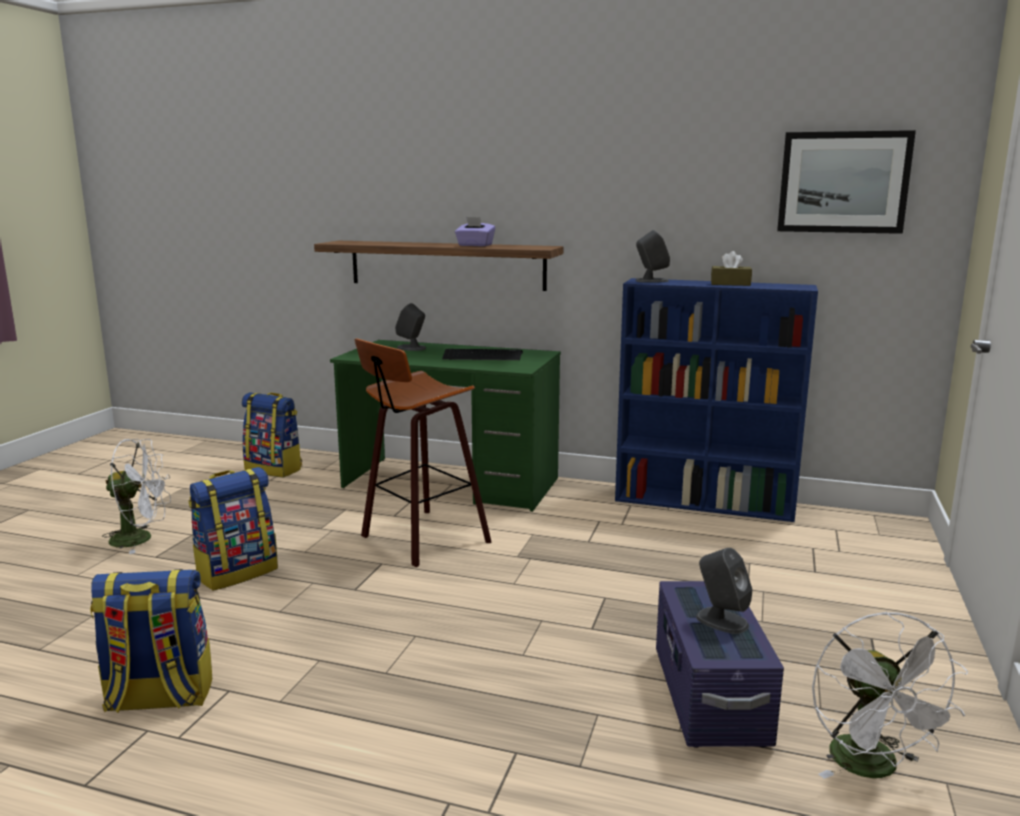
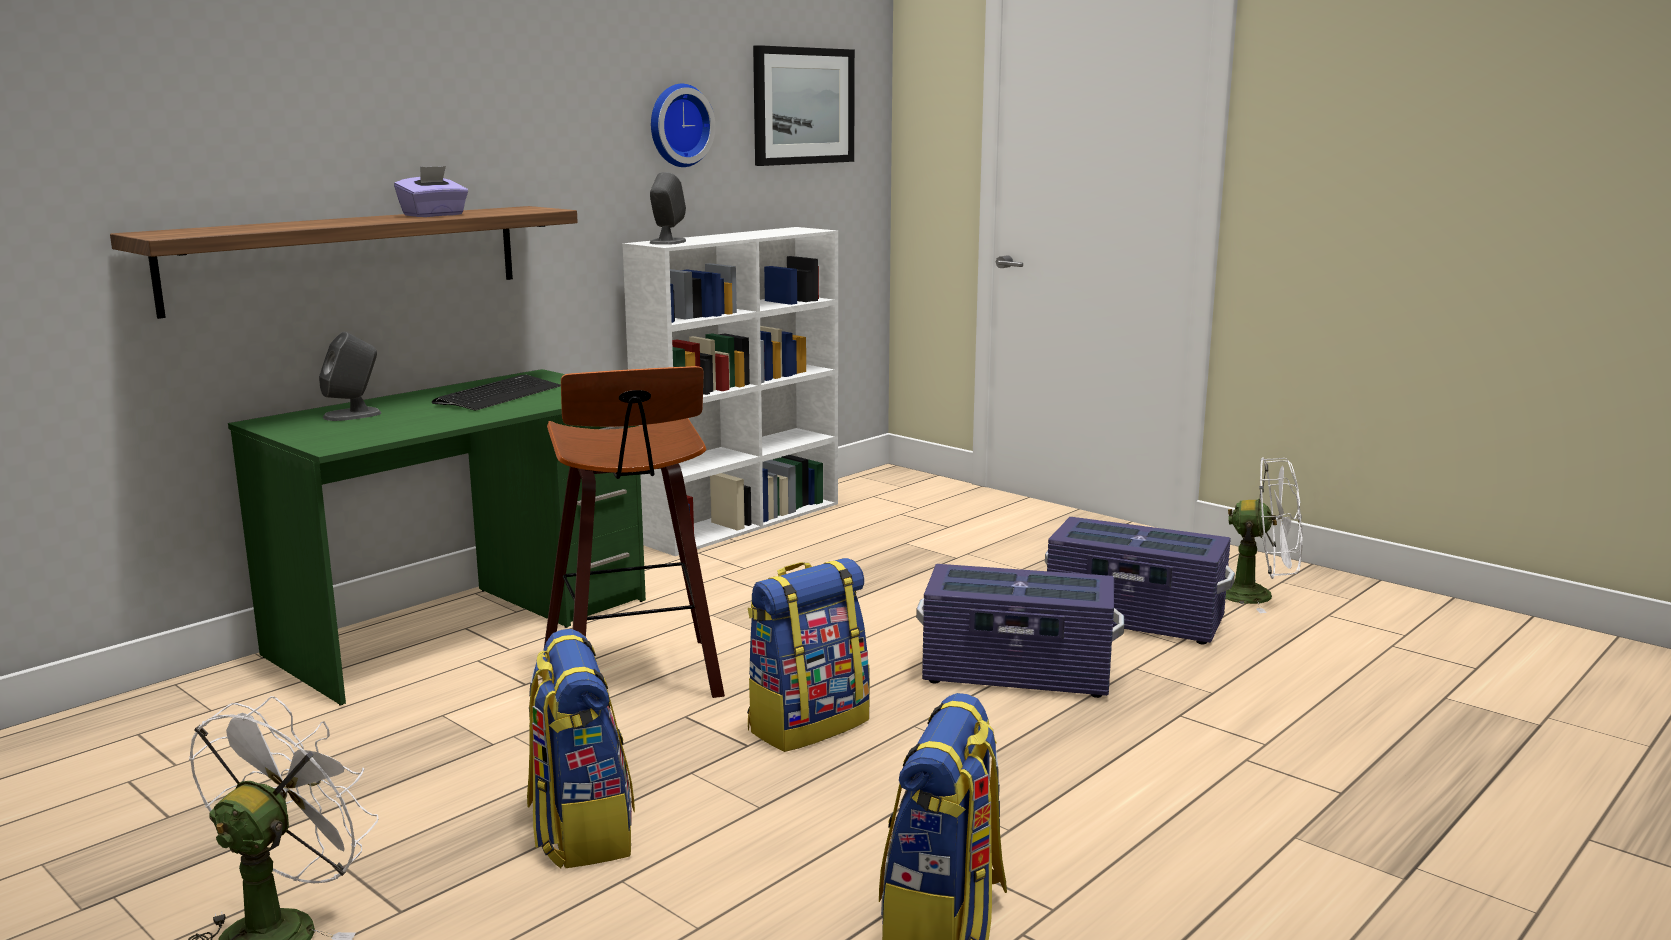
camera: 65 degrees left, 0 degrees up
(275, 469) = (122, 754): backpack -> backpack (807, 724)
(534, 659) = (1017, 674): none -> purple storage box
(696, 196) = (677, 125): none -> wall clock
(705, 503) = (742, 521): blue bookcase -> white bookcase
(721, 620) = (1142, 536): grey speaker -> none
(730, 284) = (745, 234): brown tissue box -> none

